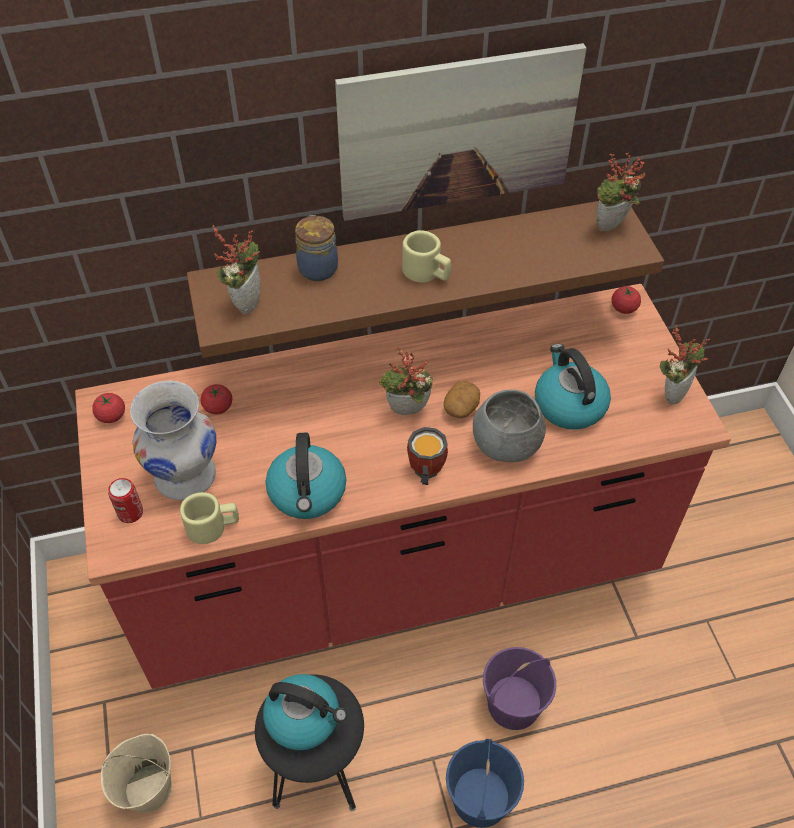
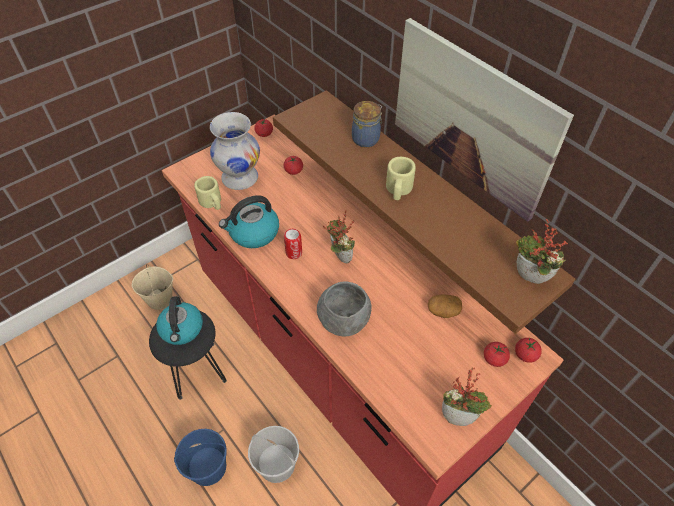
camera: 65 degrees right, 0 degrees up
(130, 513) = (206, 167): can -> can (294, 253)
(245, 301) = (318, 120): potted plant -> none
(424, 472) = (297, 283): mug -> none
(461, 408) = (361, 284): potato -> potato (443, 311)
(514, 703) = (277, 464): purple bucket -> white bucket
(568, 404) = (402, 347): kettle -> none
(618, 334) = (494, 359): none -> tomato

